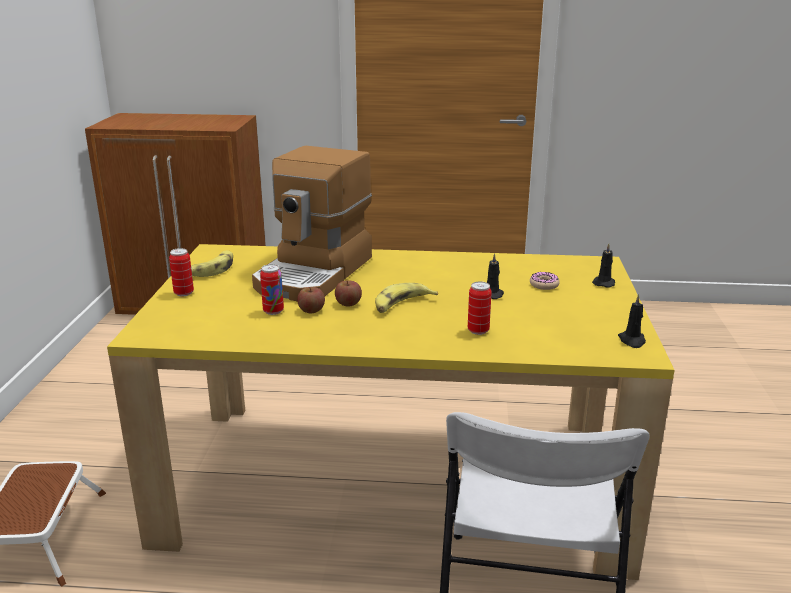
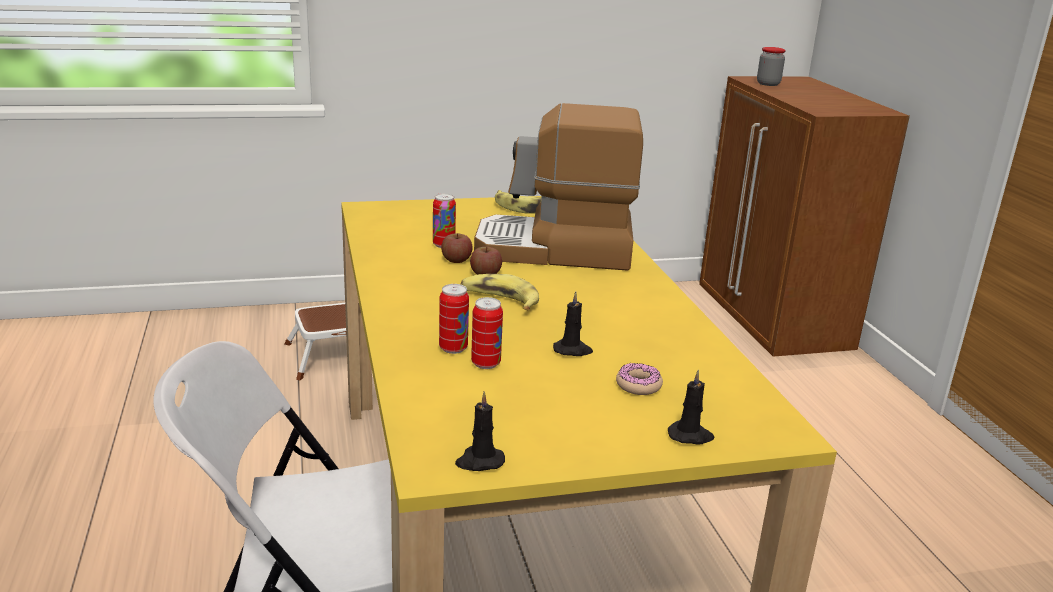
camera: 70 degrees right, 0 degrees up
(128, 124) = (768, 84): none -> jar
(184, 293) = (462, 207): can -> can (486, 363)

